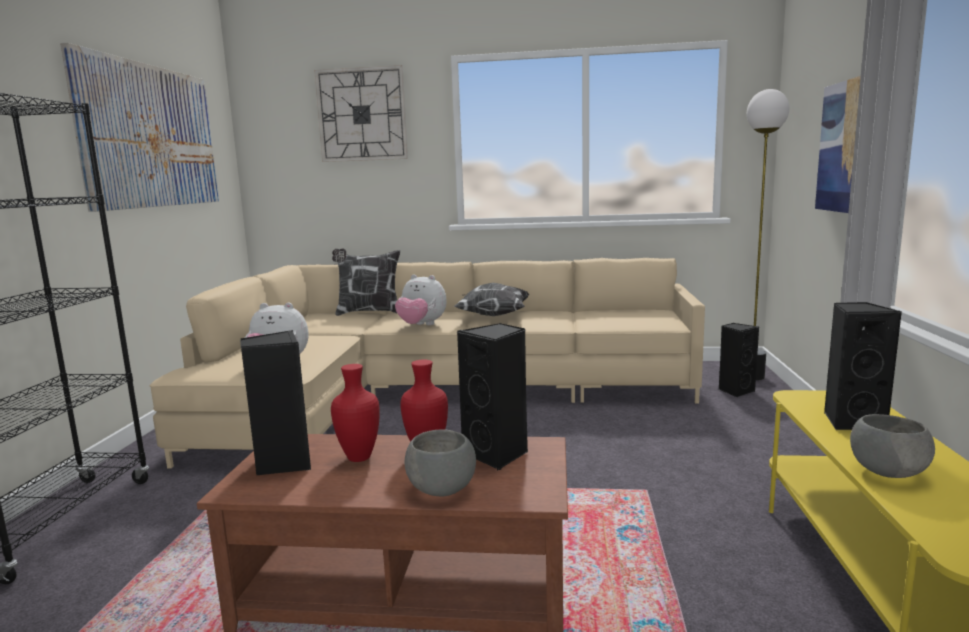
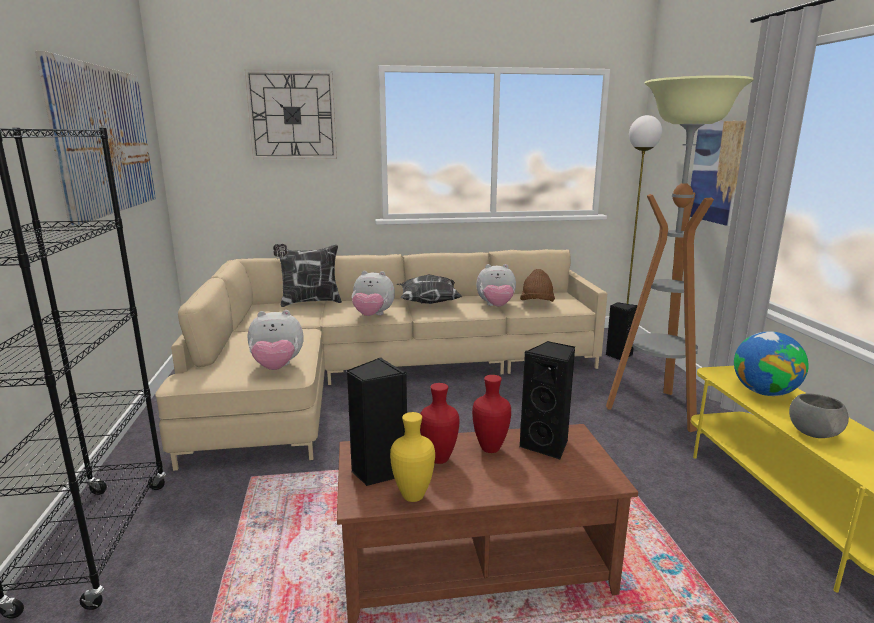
camera: 15 degrees left, 5 degrees up
(294, 490) = (413, 497): none -> yellow vase
(441, 490) = (532, 483): grey bowl -> none
(569, 321) = (496, 306): none -> plush toy
(620, 320) = (537, 304): none -> brown hat
(748, 453) = (655, 409): none -> floor lamp
(851, 421) = (764, 392): black speaker -> globe

